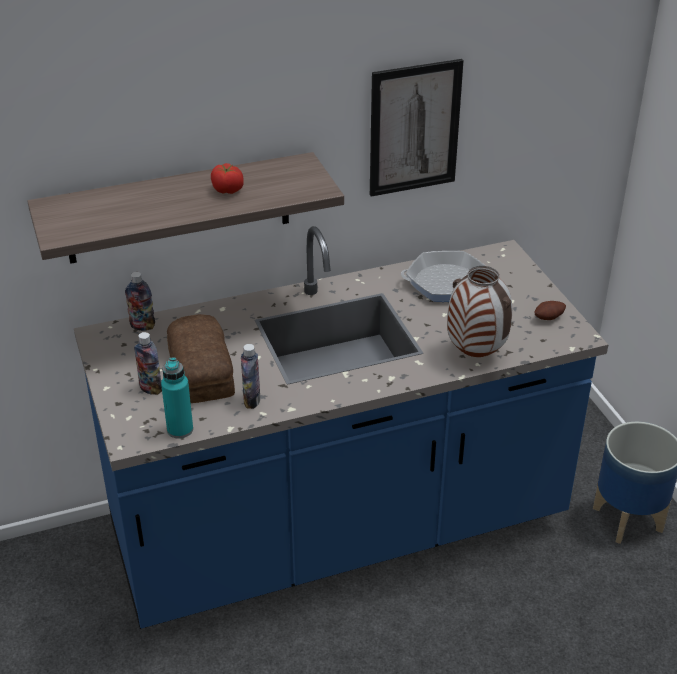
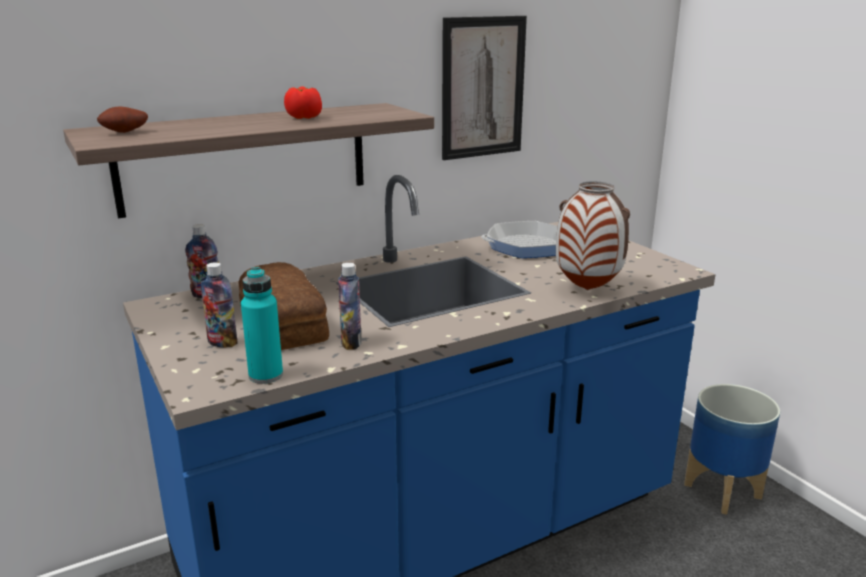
camera: 10 degrees left, 15 degrees down
(549, 318) = (644, 261): potato -> potato (125, 132)

